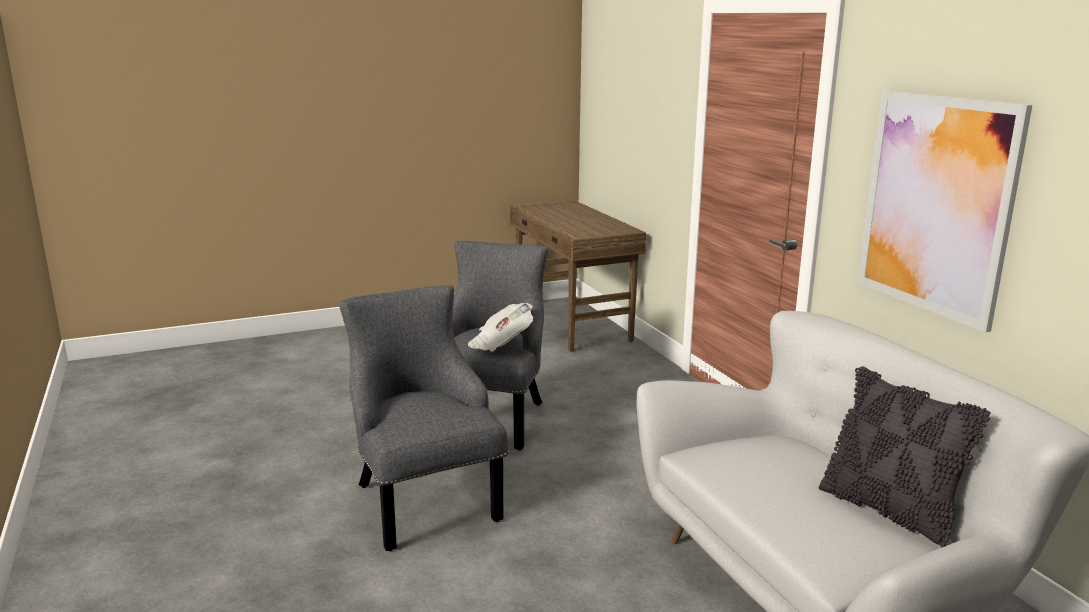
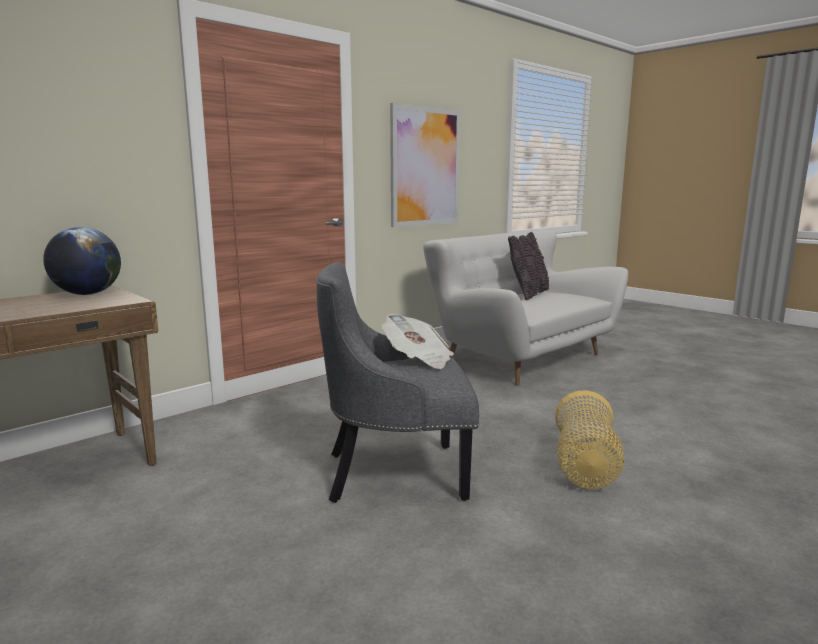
camera: 110 degrees left, 5 degrees down
(425, 505) = (585, 467): grey armchair -> basket
(611, 228) = (87, 294): none -> globe

